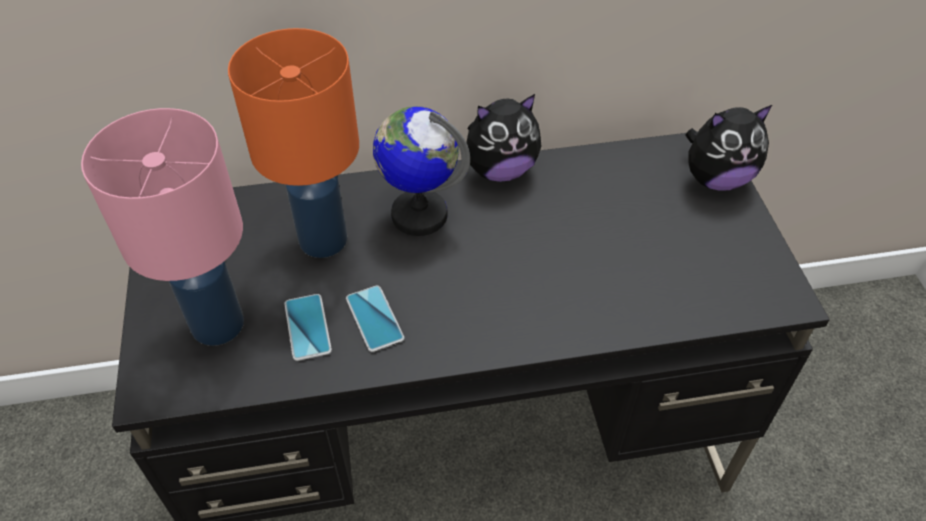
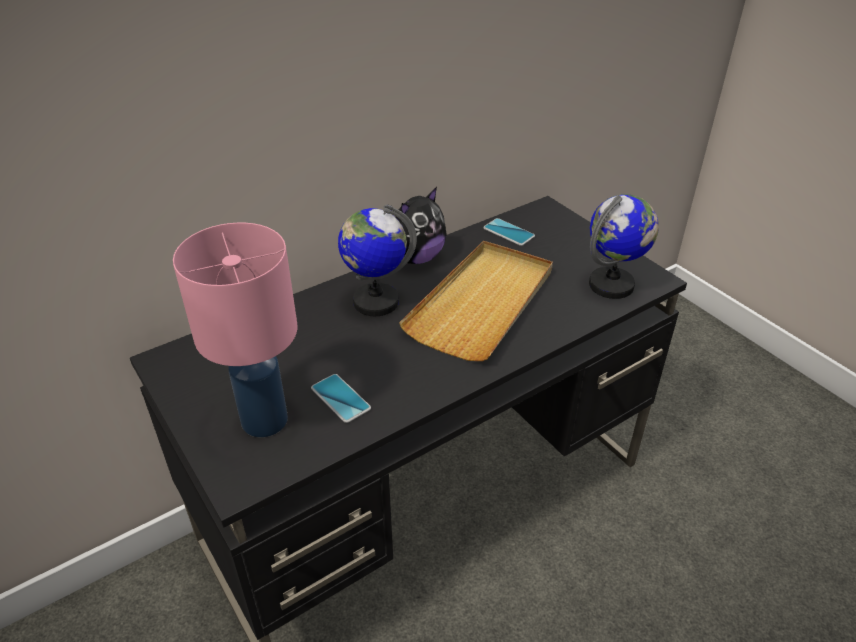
camera: 25 degrees left, 10 degrees down
(323, 241) = (312, 339): orange table lamp -> none
(374, 318) = (389, 376): phone -> phone (509, 232)
(540, 259) = (482, 303): none -> beige tray
(716, 178) = (565, 224): plush toy -> none
(721, 288) = (612, 285): none -> globe

